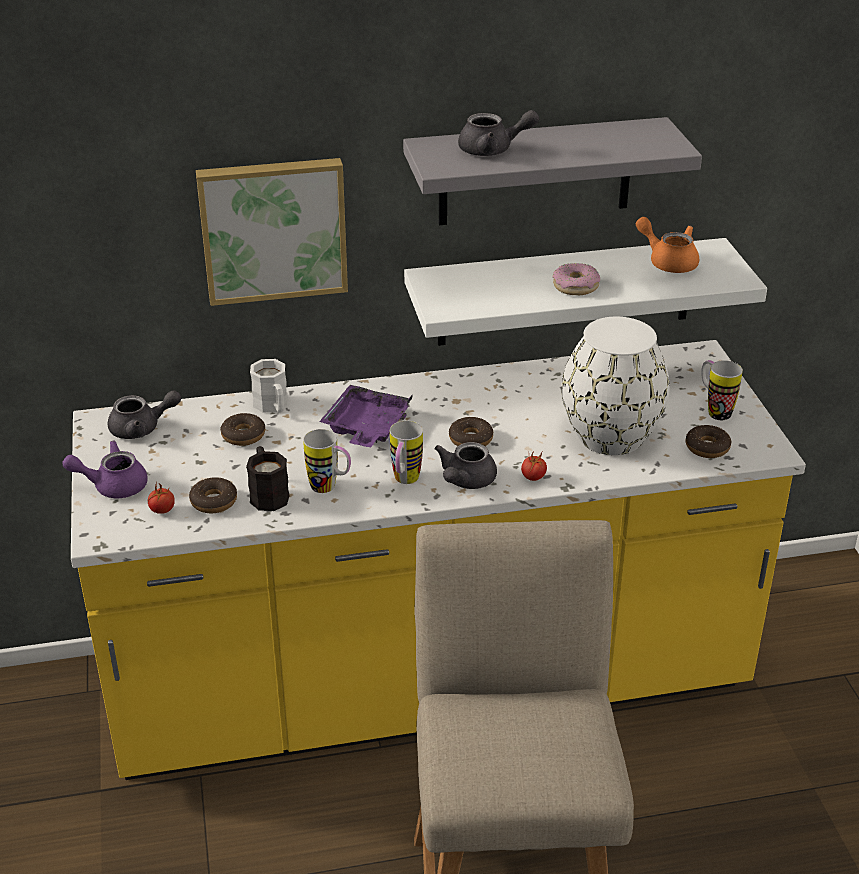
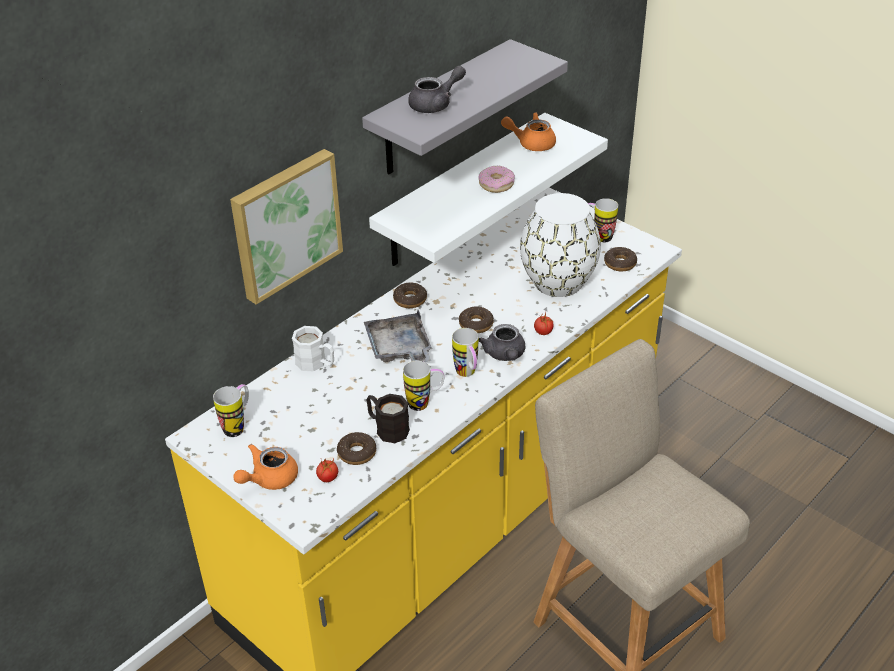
camera: 35 degrees left, 5 degrees up
(113, 485) = (269, 479): purple teapot -> orange teapot
(142, 428) = (238, 426): grey teapot -> mug
(243, 435) = (320, 395): donut -> donut (410, 300)
(366, 428) = (399, 349): purple tray -> grey tray

